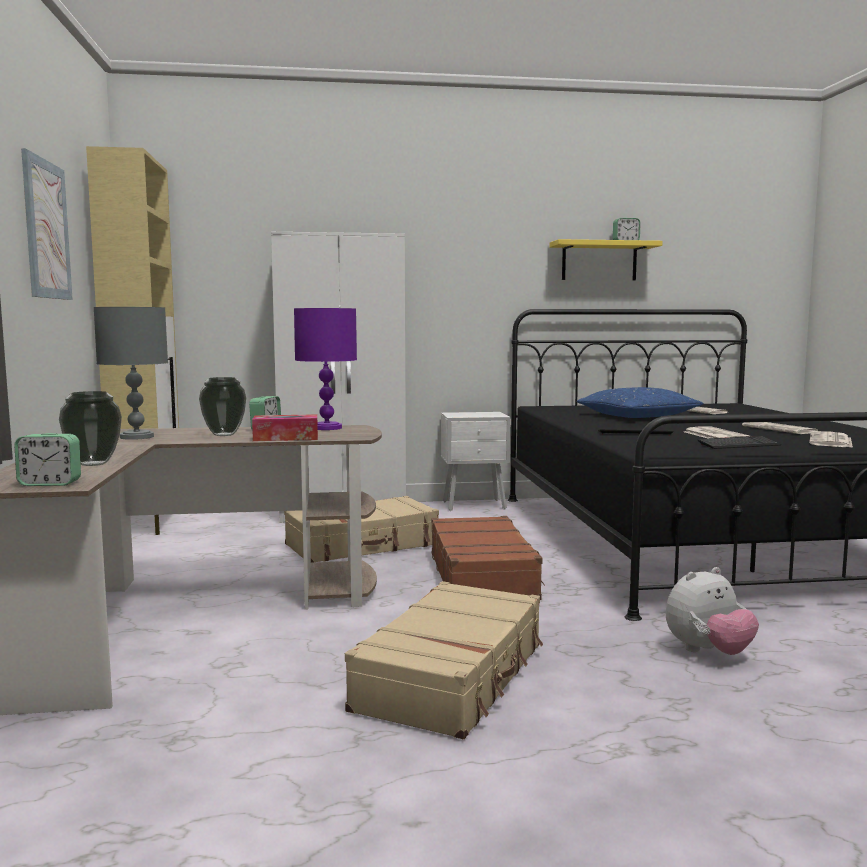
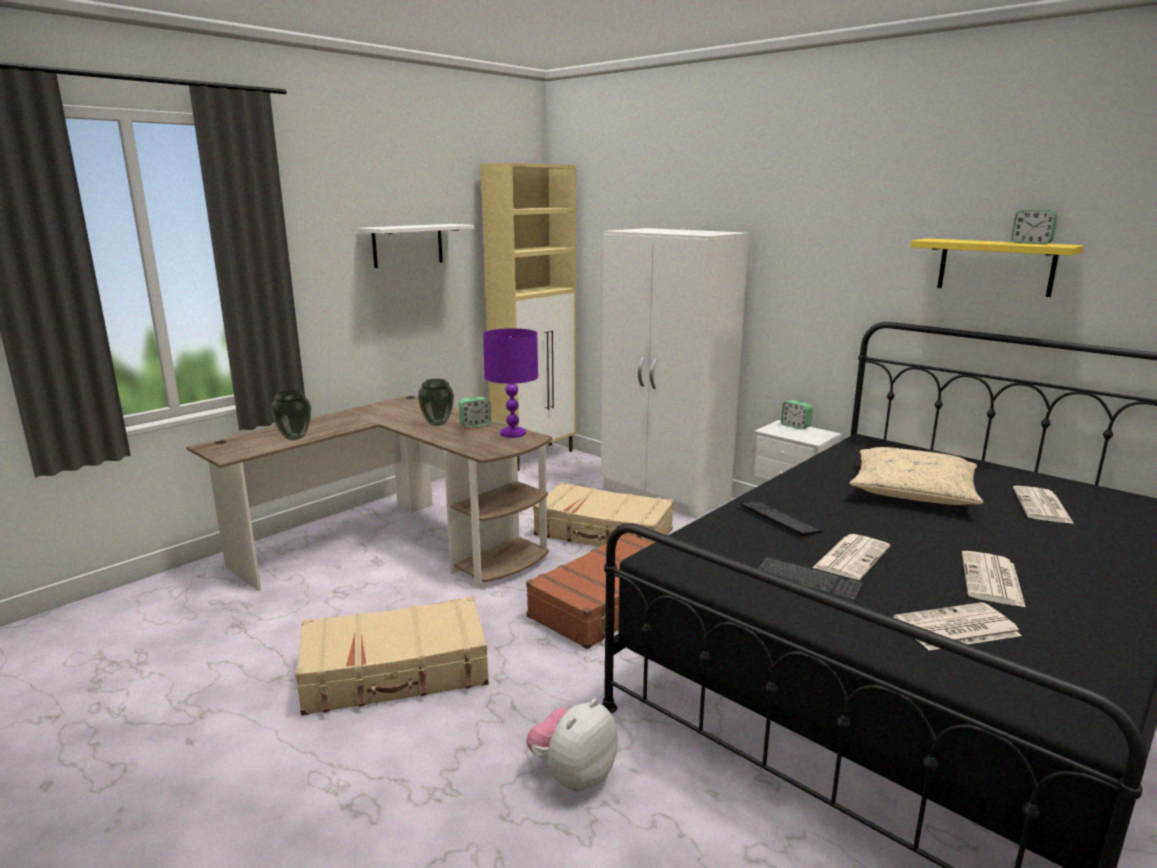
camera: 50 degrees right, 10 degrees up
(46, 230) = (408, 245): picture -> white shelf
(50, 483) = (229, 452): alarm clock -> alarm clock (795, 426)
(136, 437) = (397, 412): grey table lamp -> none
(286, 438) = (449, 440): tissue box -> none
(637, 416) = (912, 491): blue pillow -> beige pillow
(708, 652) = (573, 775): plush toy -> plush toy turned 105 degrees clockwise

